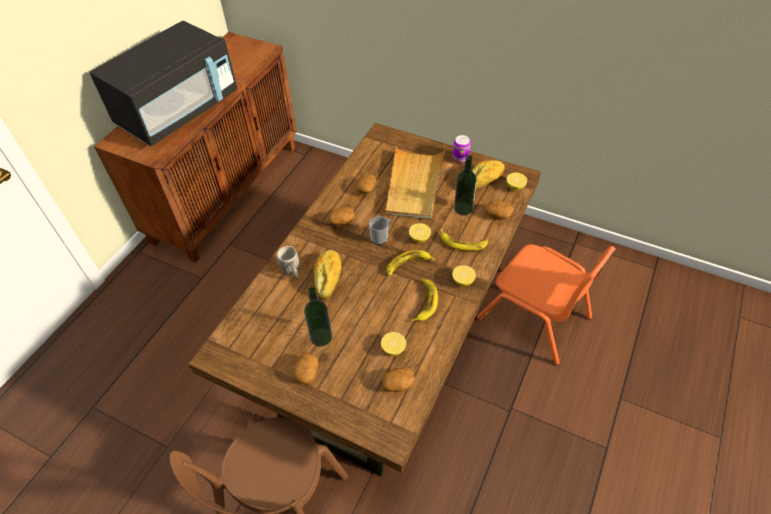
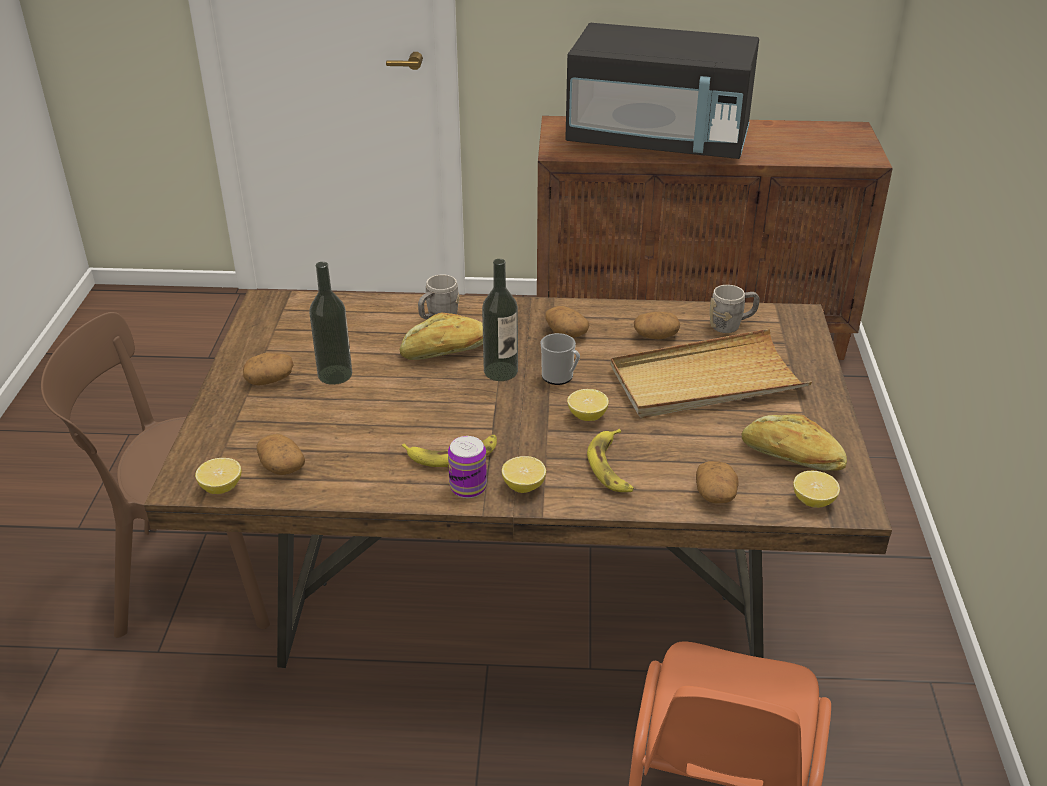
camera: 65 degrees right, 15 degrees down
(374, 158) = (731, 325): none -> grey mug
(393, 349) = (344, 445): lemon -> lemon (221, 487)
(407, 265) = (520, 418): banana -> none
(460, 158) = (826, 415): can -> can (468, 487)
(463, 208) = (696, 448): bottle -> bottle (500, 371)

